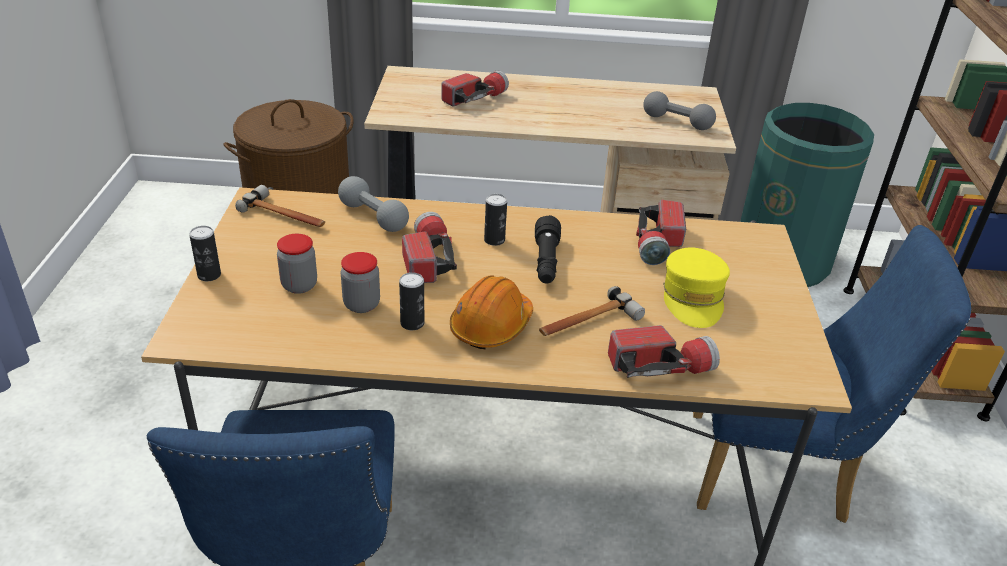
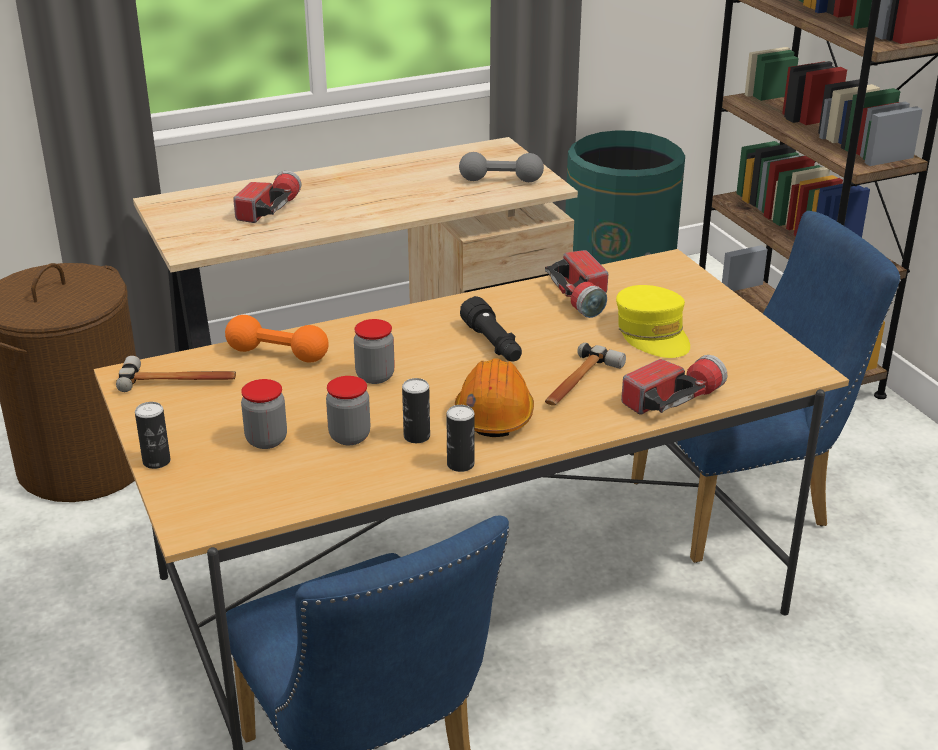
camera: 25 degrees left, 5 degrees down
(373, 217) = (277, 354): grey dumbbell -> orange dumbbell
(428, 259) = (375, 376): flashlight -> jar
(494, 240) = (424, 339): can -> can (460, 464)

